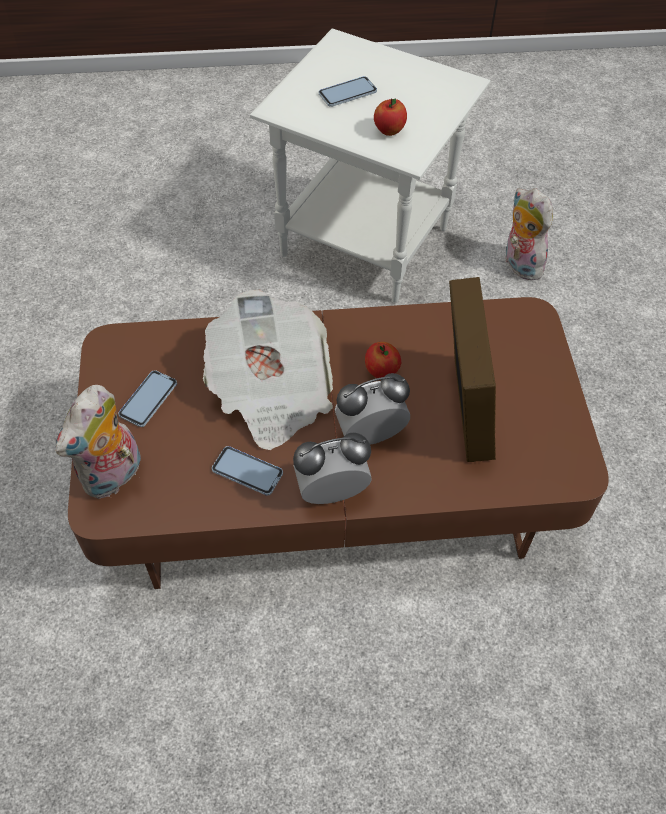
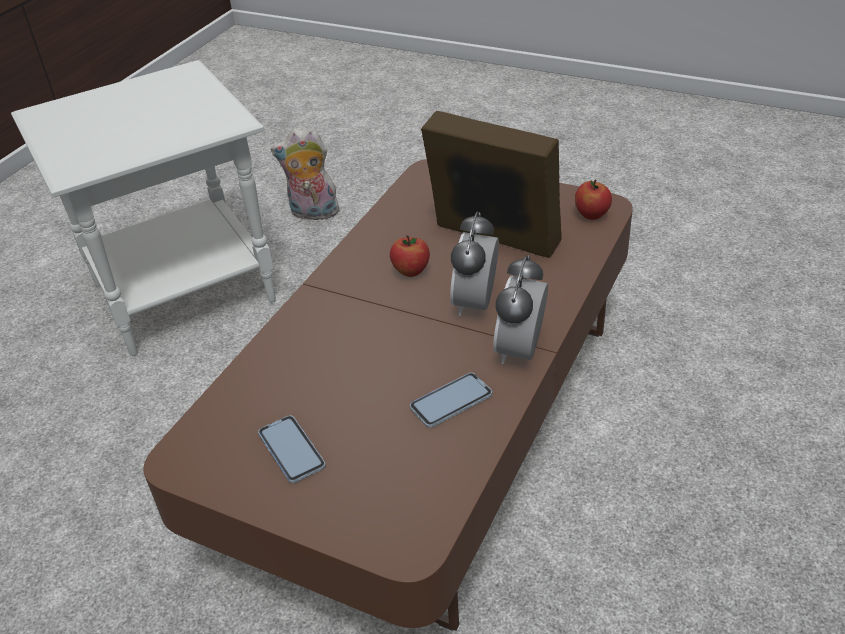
camera: 55 degrees left, 15 degrees down
(114, 477) = (371, 515): plush toy -> none
(271, 392) = (368, 351): newspaper -> none
(347, 93) = (111, 128): phone -> none
(389, 131) = (190, 122): apple -> apple (592, 215)

